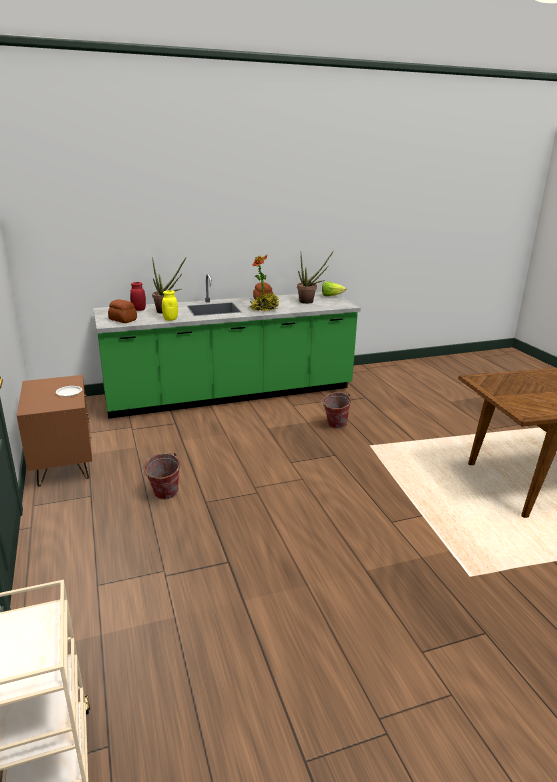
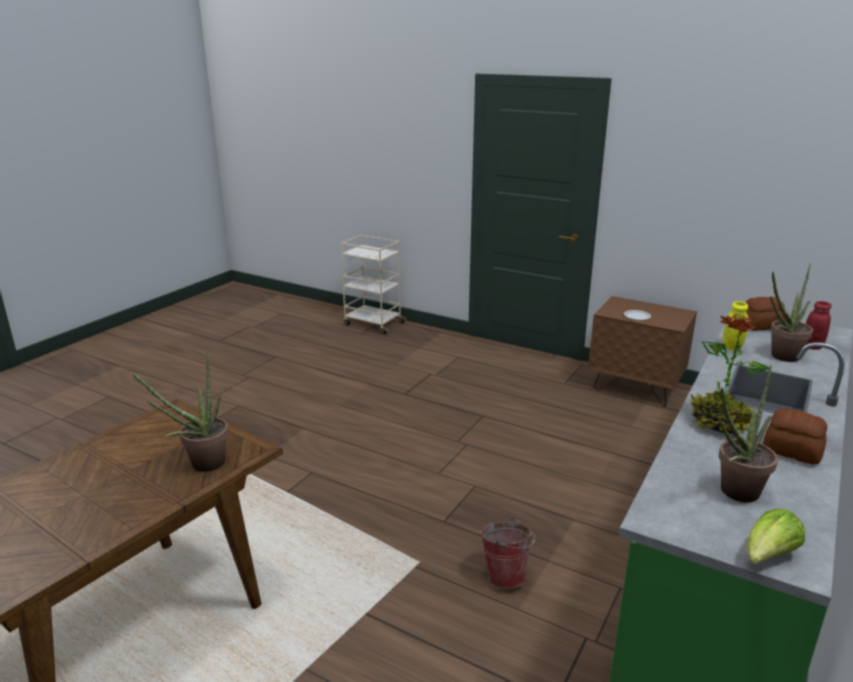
camera: 140 degrees right, 0 degrees up
(163, 496) = (520, 405): bucket -> none
(508, 381) = (201, 465): none -> potted plant

